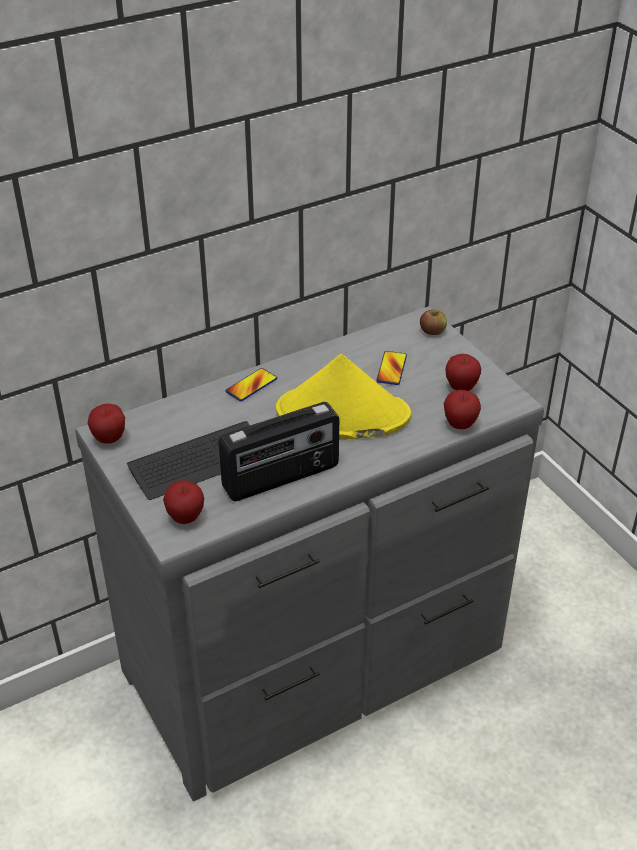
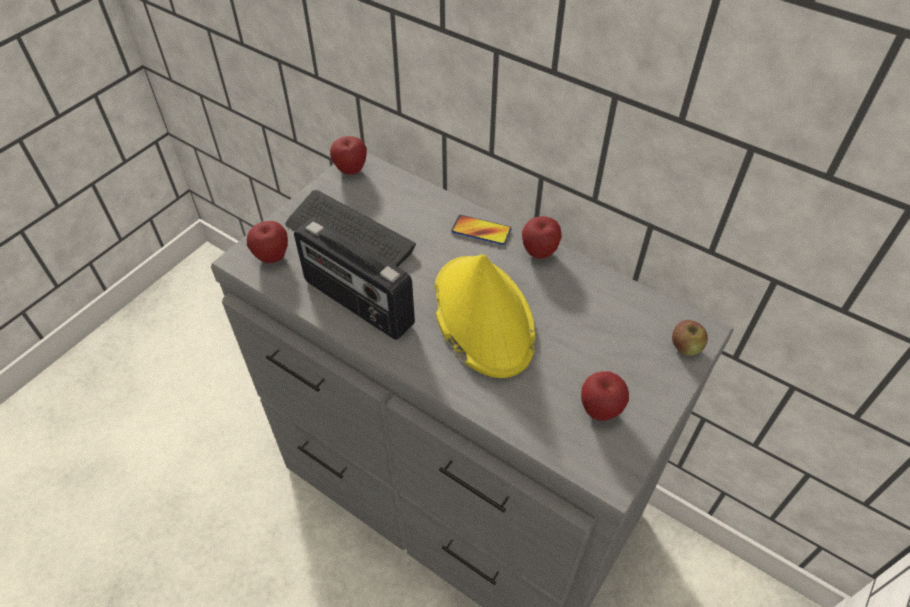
camera: 65 degrees right, 10 degrees up
(391, 369) = (587, 332): phone -> none
(460, 424) = (530, 431): apple -> apple (539, 252)

